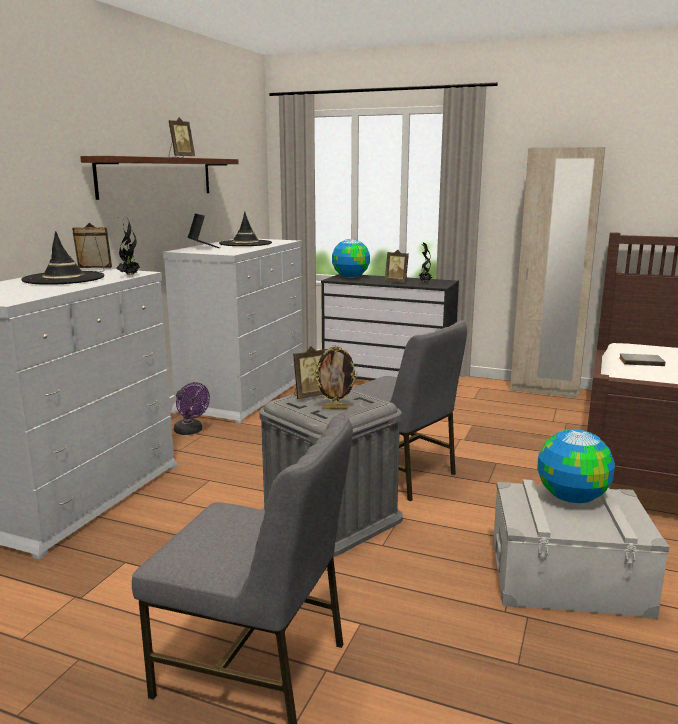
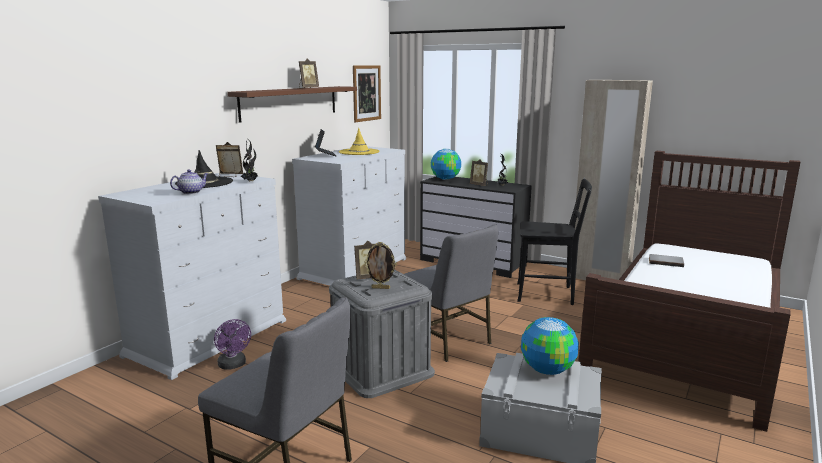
camera: 10 degrees right, 0 degrees up
(54, 289) = (191, 192): none -> teapot
(191, 431) = (305, 295): purple fan -> purple fan (233, 365)
(243, 170) = (366, 93): none -> picture
(245, 243) = (359, 152): black hat -> yellow hat
(495, 411) = (548, 294): none -> black chair

